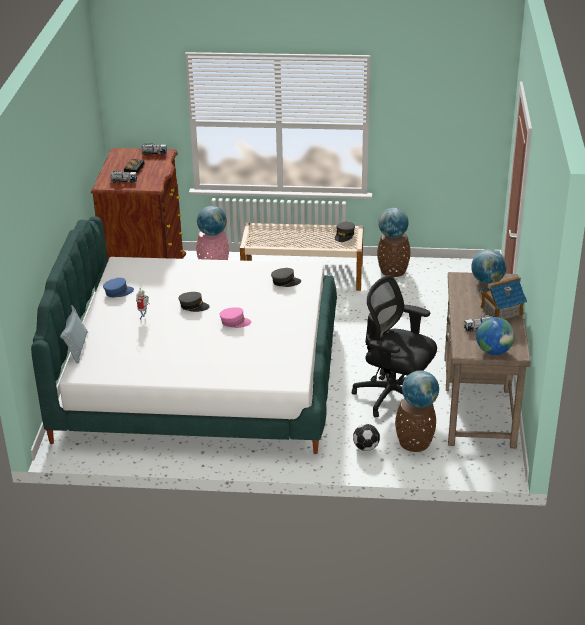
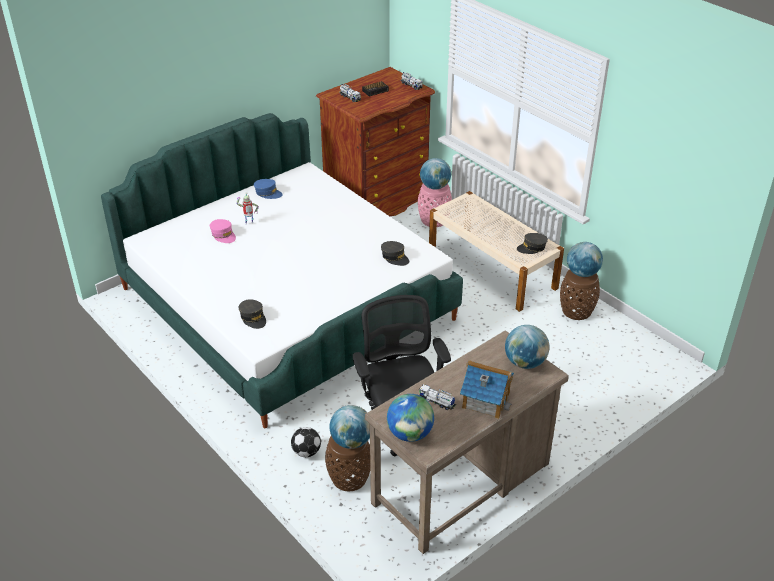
camera: 45 degrees right, 5 degrees up
(76, 347) = (174, 219): blue pillow -> none
(193, 306) = (297, 235): grey cap -> grey cap (253, 318)
(235, 322) = (302, 267): pink cap -> pink cap (223, 235)

